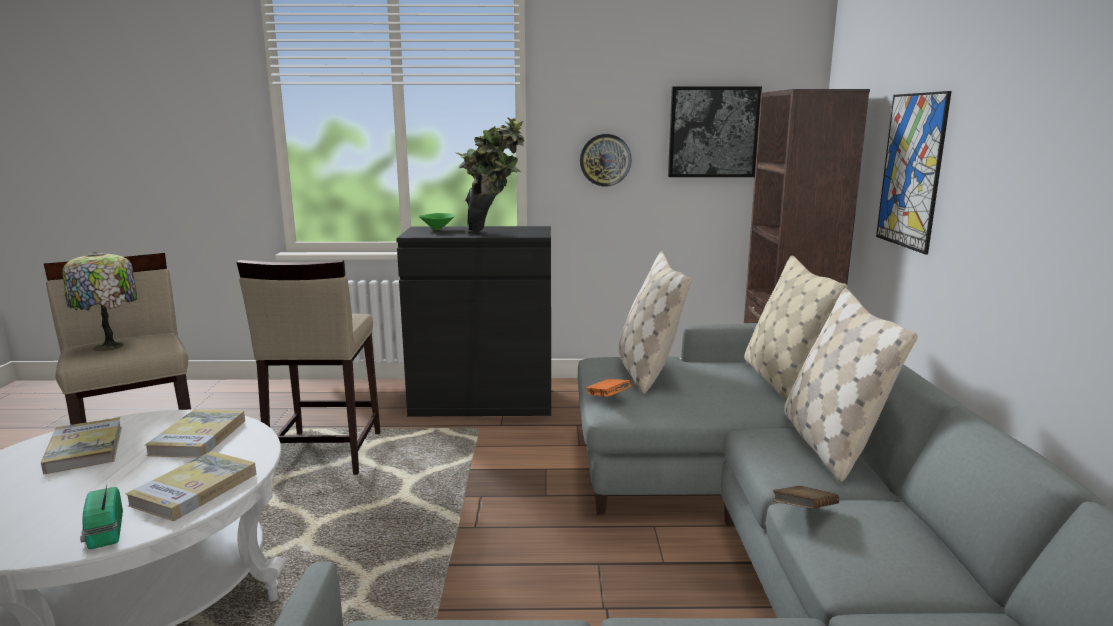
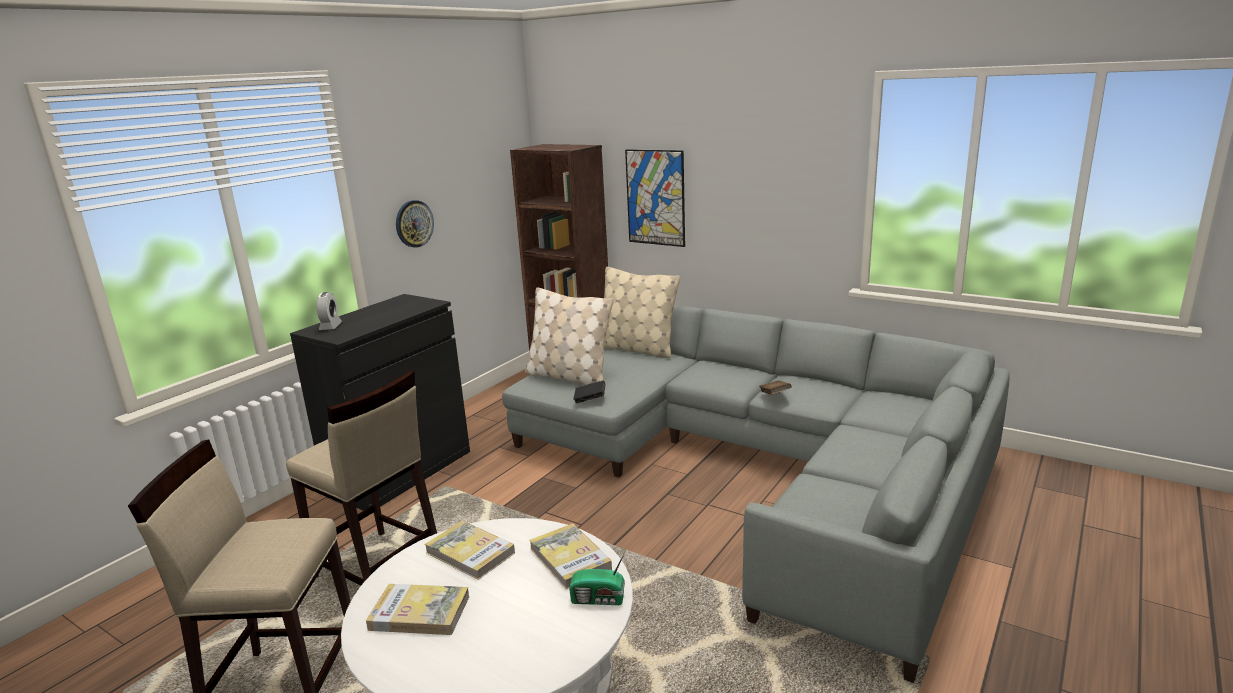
camera: 55 degrees left, 5 degrees up
(110, 346) = (257, 553): table lamp -> none
(436, 229) = (330, 326): green bowl -> alarm clock
(493, 232) = (391, 312): potted plant -> none
(608, 398) = (590, 399): orange book -> black book
(713, 132) = (477, 184): picture -> none
(829, 444) = (720, 367): beige pillow -> none

